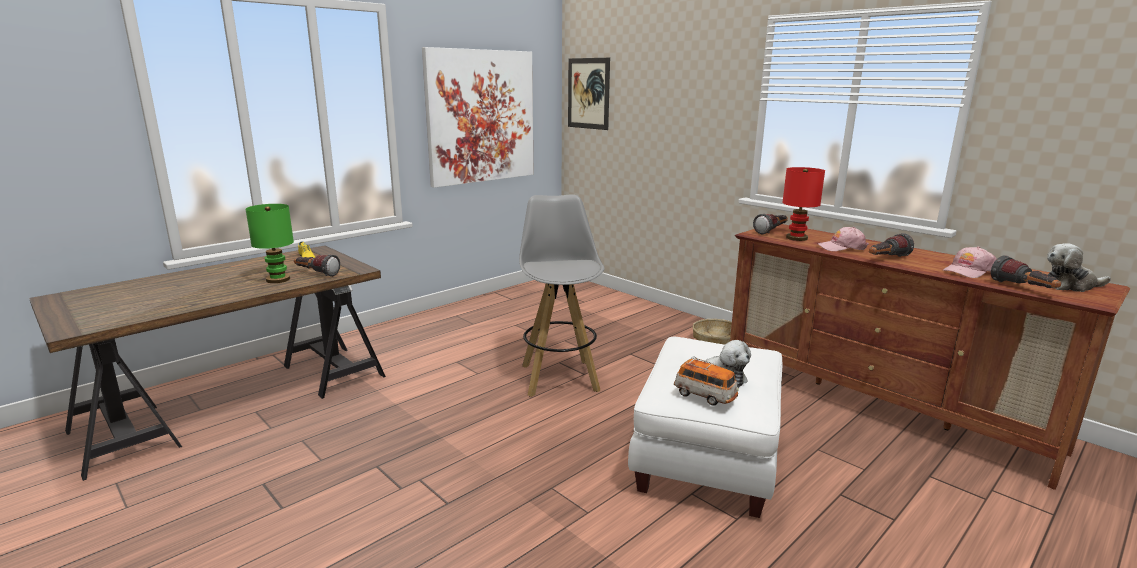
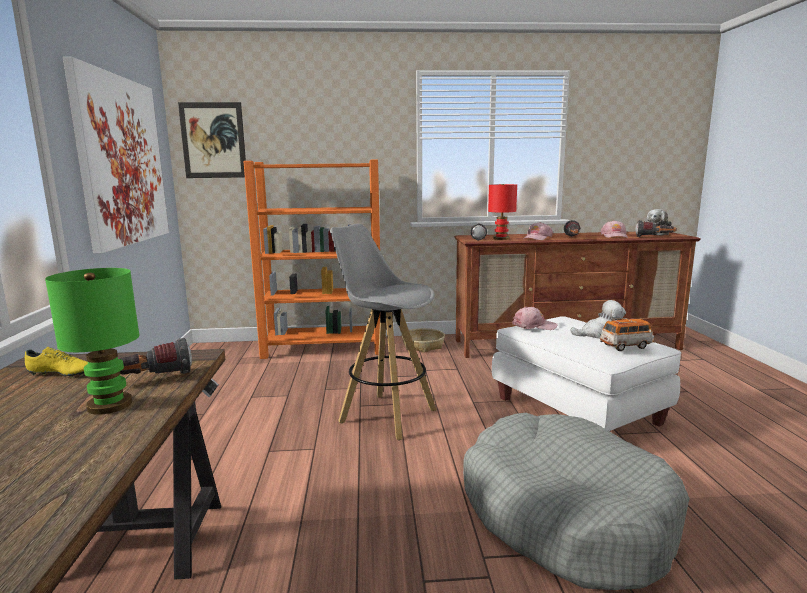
camera: 50 degrees left, 5 degrees down
(506, 499) = (564, 515): none -> grey dog bed
(633, 309) = (324, 347): none -> orange bookcase
(692, 344) = (534, 326): none -> pink cap

